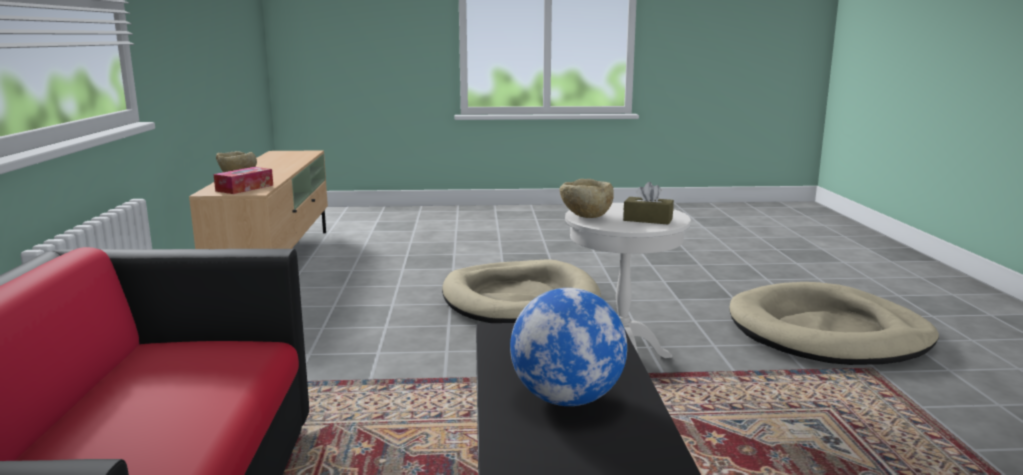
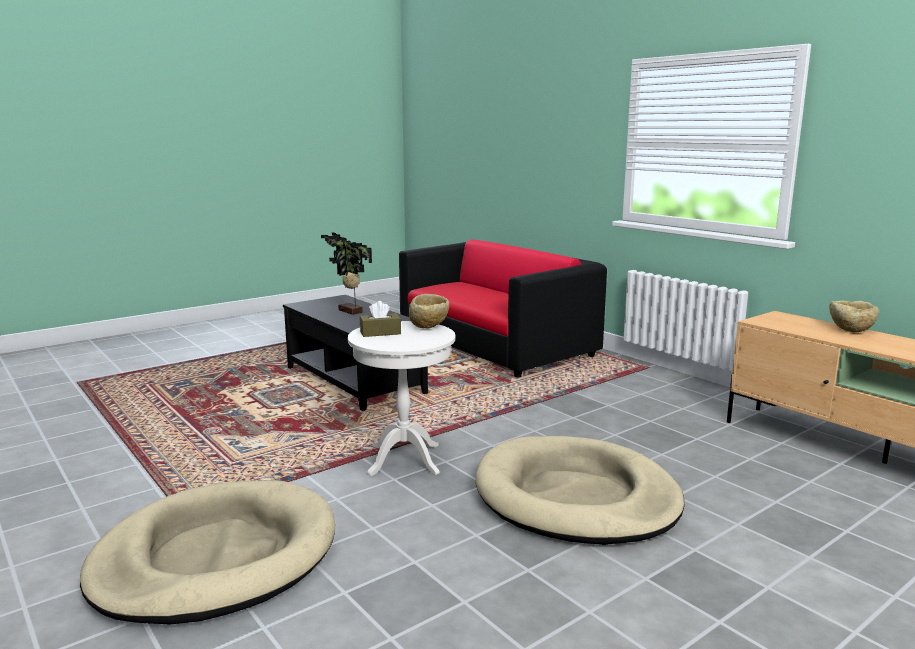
camera: 145 degrees right, 0 degrees up
(244, 188) = (783, 323): tissue box -> none
(567, 399) = (349, 312): globe -> potted plant

